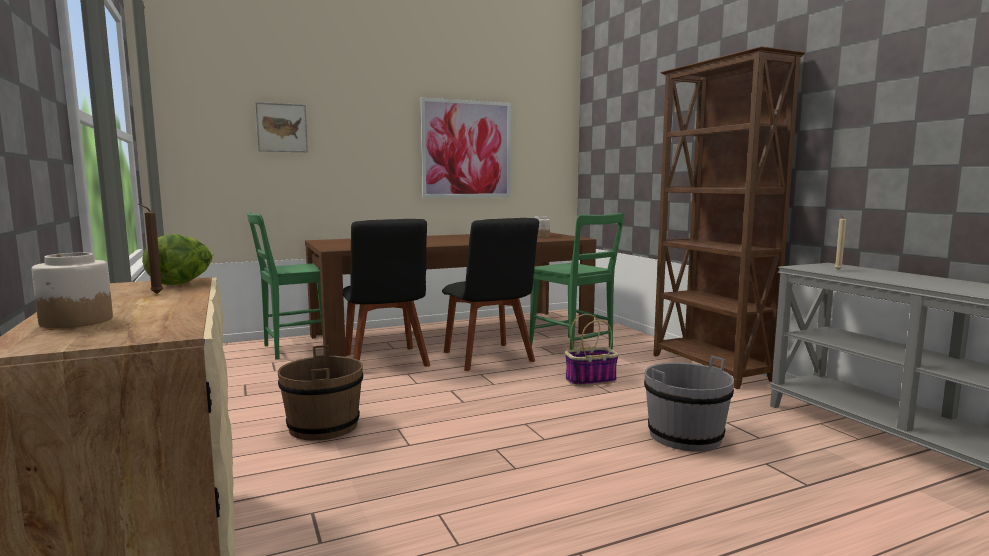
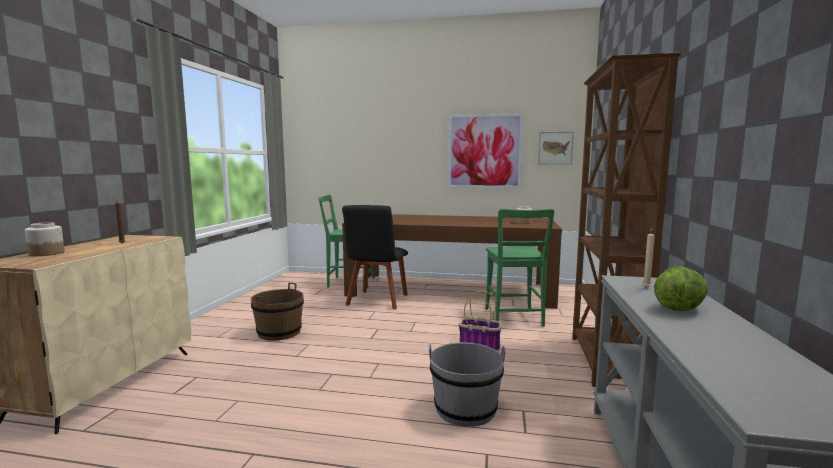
camera: 35 degrees right, 0 degrees up
(182, 283) = (154, 238): lettuce -> lettuce (679, 308)
(282, 127) = (356, 141): picture -> picture (555, 148)
(489, 358) = (441, 312): black chair -> none

